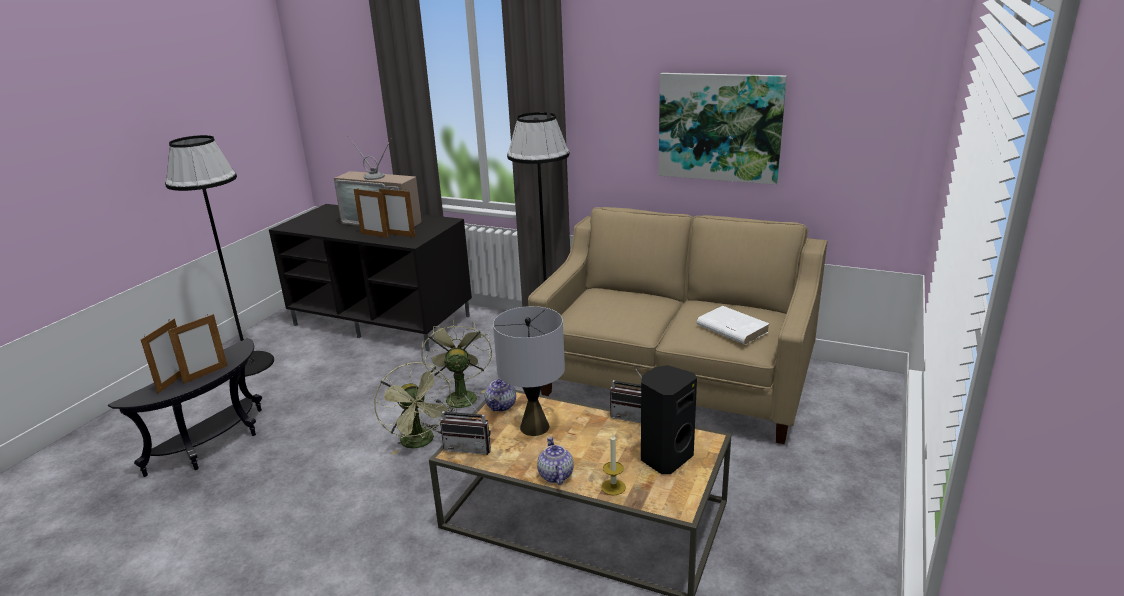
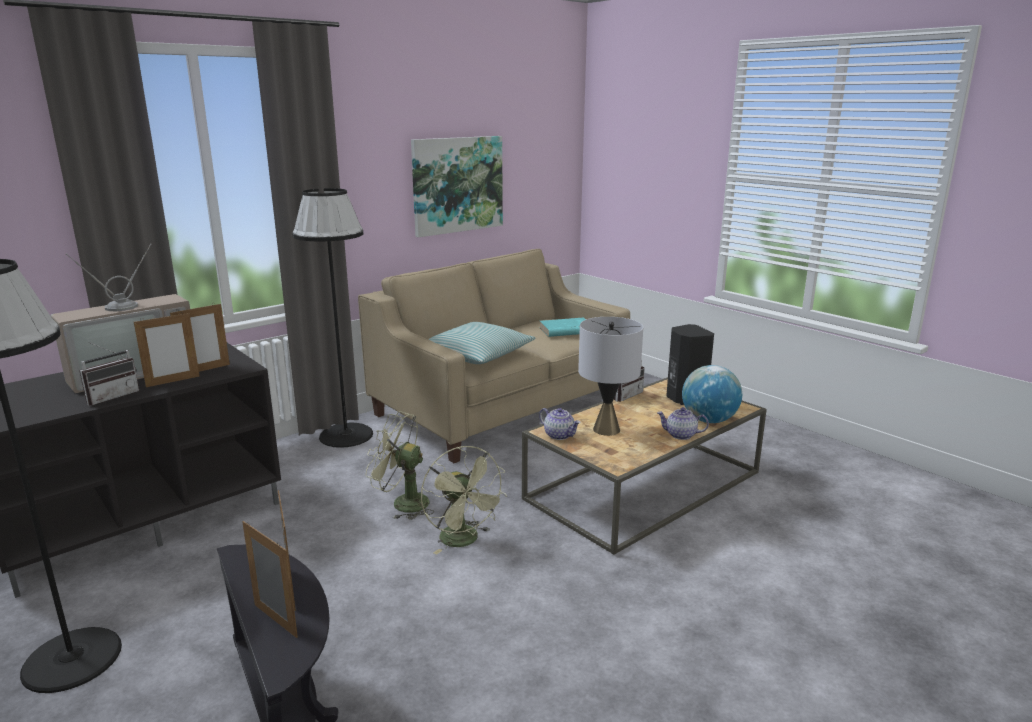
camera: 65 degrees left, 5 degrees down
(421, 443) = (464, 541): green fan -> green fan turned 60 degrees clockwise
(469, 447) = (614, 459): radio -> radio (111, 396)
(606, 309) = (476, 355): none -> pillow
(613, 487) = (709, 420): candle -> globe
(731, 328) = (566, 331): white book -> turquoise book

